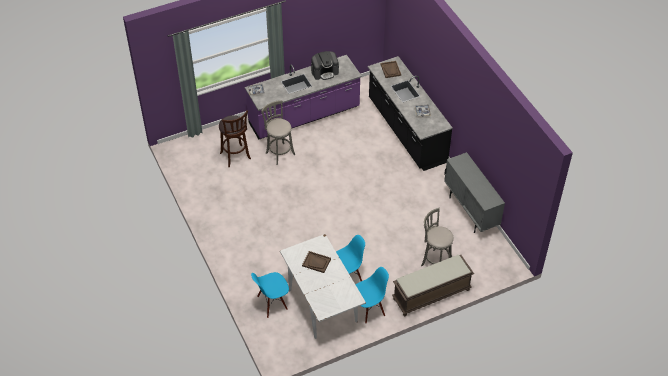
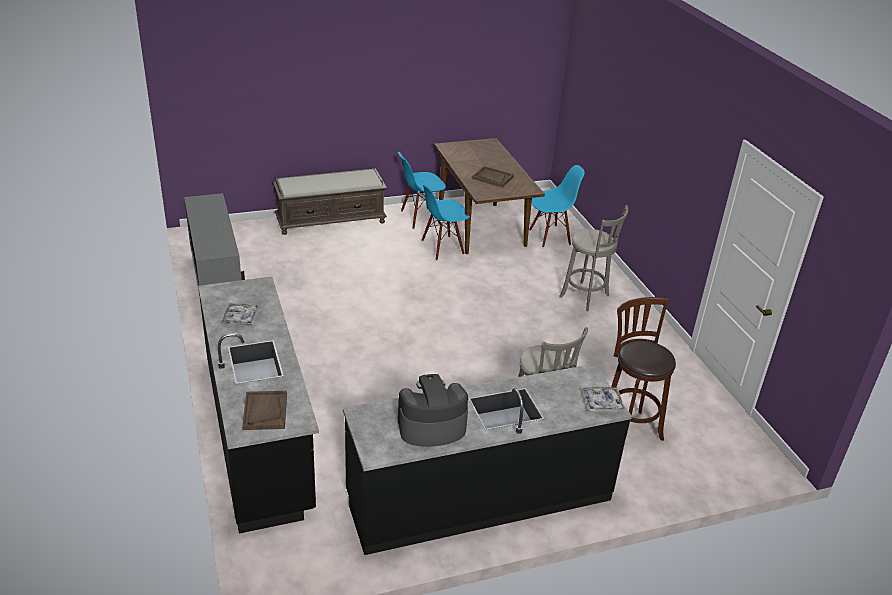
camera: 175 degrees left, 15 degrees down
(304, 116) = (479, 497): purple counter -> black counter
(322, 305) = (481, 228): white dining table -> brown dining table
(435, 261) = (308, 248): grey stool -> grey stool (586, 297)

